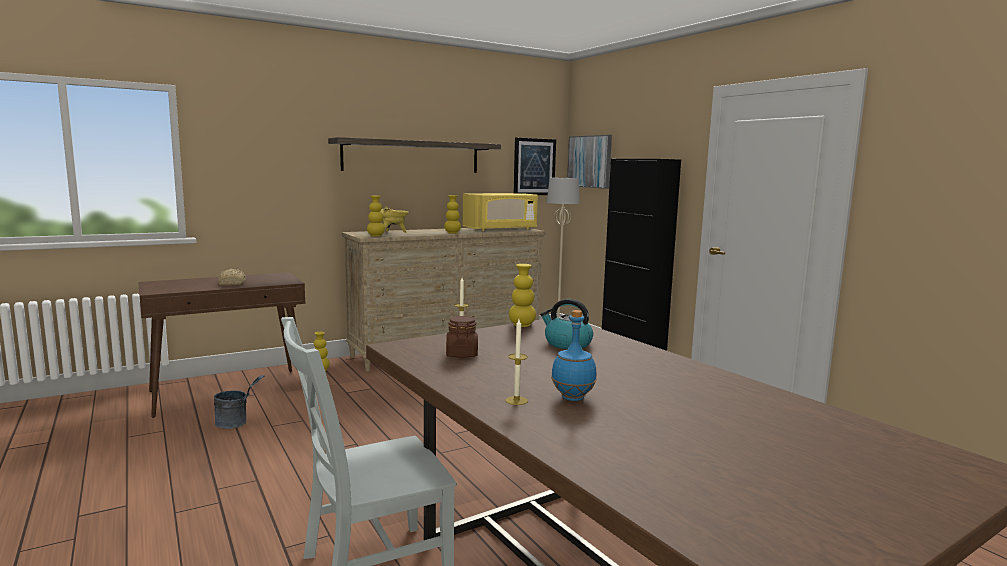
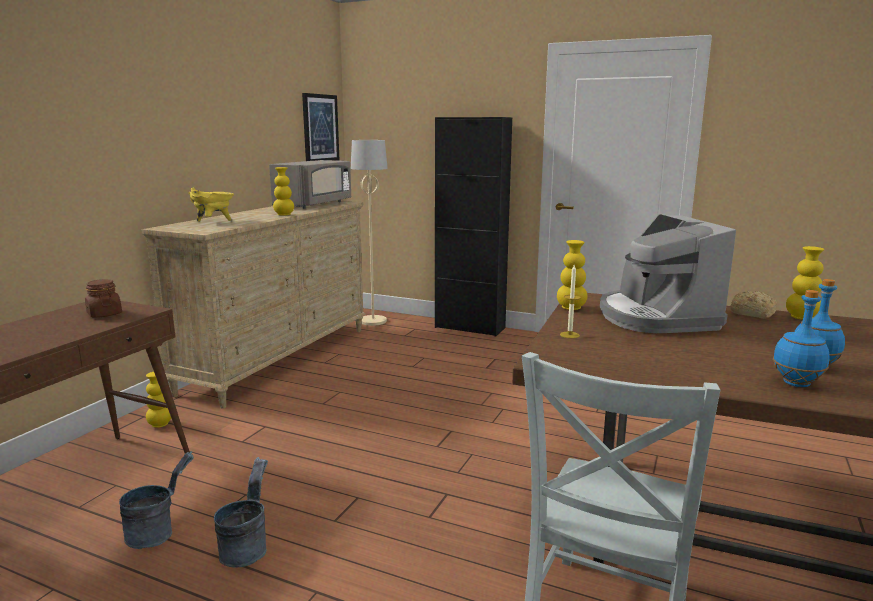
camera: 35 degrees left, 5 degrees up
(233, 283) = (64, 330): bread -> bread (751, 313)
(261, 446) = (247, 547): none -> grey bucket
(376, 236) = (212, 229): yellow vase -> yellow vase (801, 318)
(412, 156) = (208, 118): shelf -> none
(461, 354) = (623, 351): brown jar -> brown jar (104, 314)
(501, 229) = (314, 204): yellow microwave -> grey microwave
(516, 400) = (795, 383): candle -> blue bottle
(567, 343) = (655, 317): kettle -> coffee machine
(589, 161) = (382, 120): picture -> none

